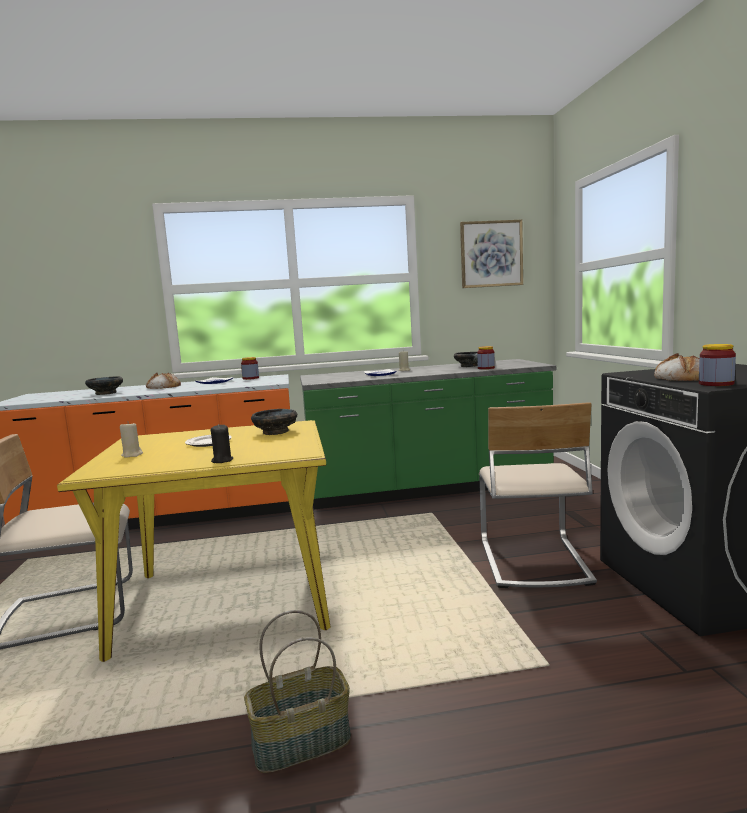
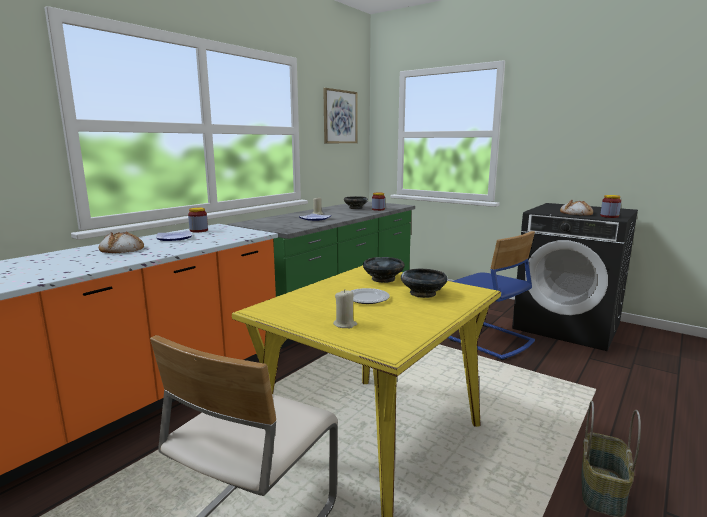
camera: 45 degrees left, 5 degrees up
(106, 393) = (69, 266): black bowl -> black bowl (423, 293)
(222, 460) = (449, 309): black candle -> none
(532, 561) = (487, 340): beige chair -> blue chair

